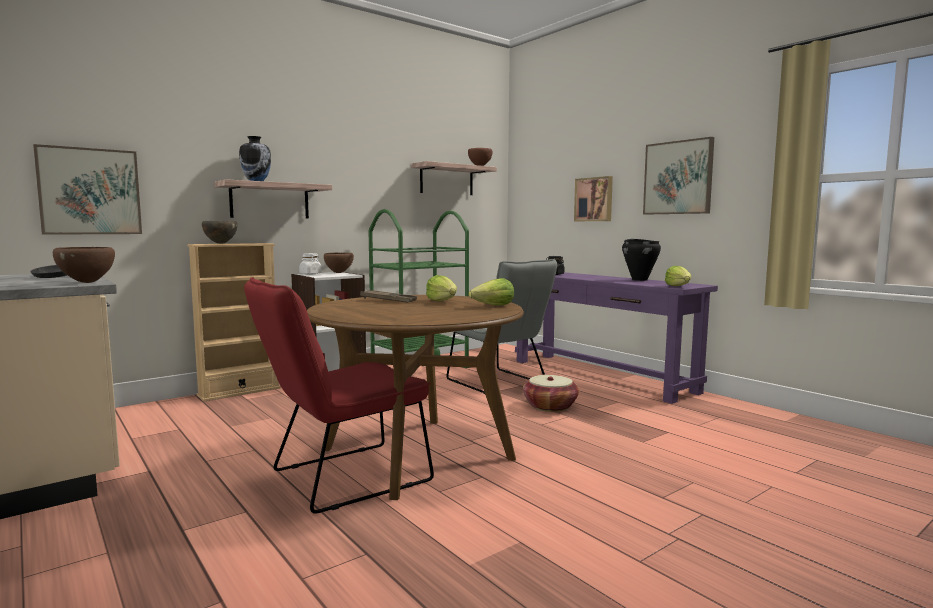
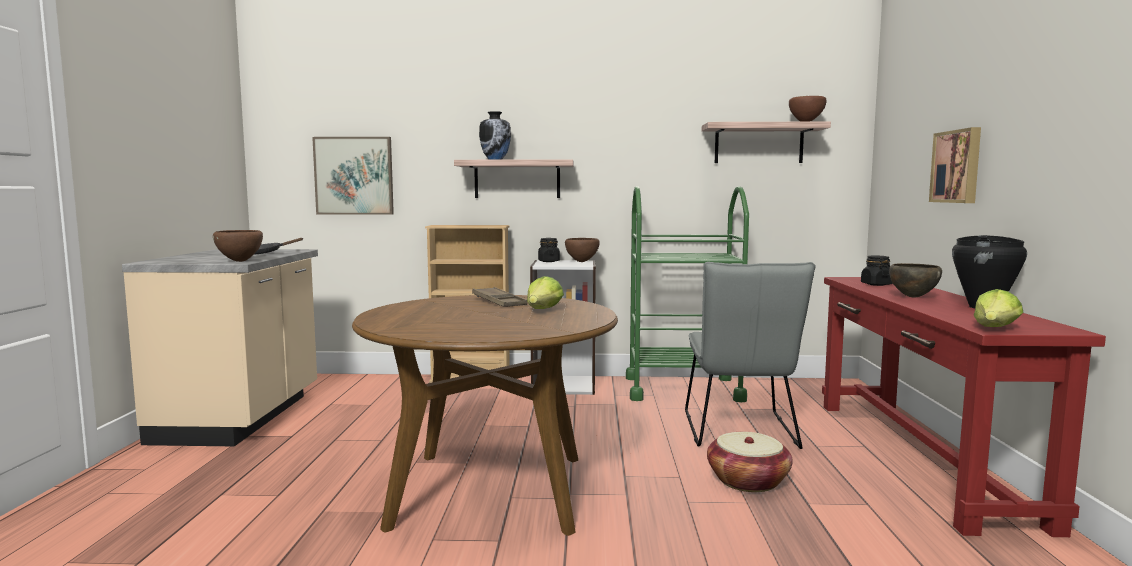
camera: 40 degrees right, 0 degrees up
(220, 243) = (455, 225): brown bowl -> brown bowl (912, 297)
(310, 274) = (548, 261): white jar -> black jar
(341, 479) = (385, 492): red chair -> none
(493, 306) = (565, 324): lettuce -> none
(600, 376) = (917, 457): purple console table -> red console table
(678, 178) = (1066, 126): picture -> none

